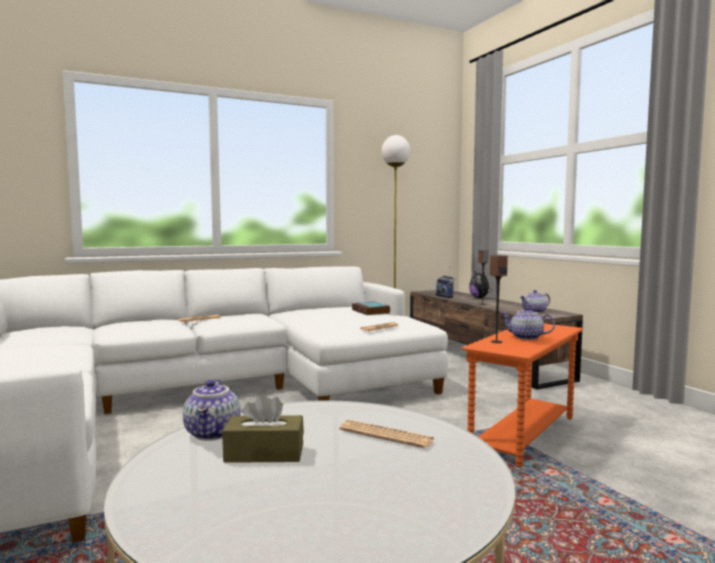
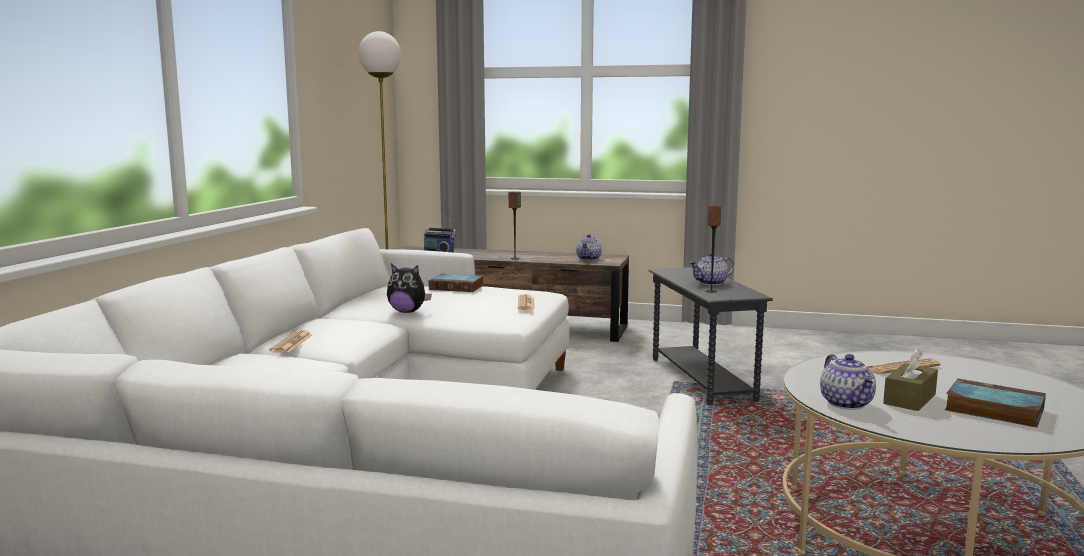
camera: 50 degrees left, 5 degrees up
(214, 433) = (847, 404): teapot -> teapot turned 45 degrees clockwise
(274, 496) = (991, 409): none -> book
(480, 298) = (482, 251): plush toy -> plush toy (407, 312)
(525, 435) = (702, 379): orange side table -> grey side table

